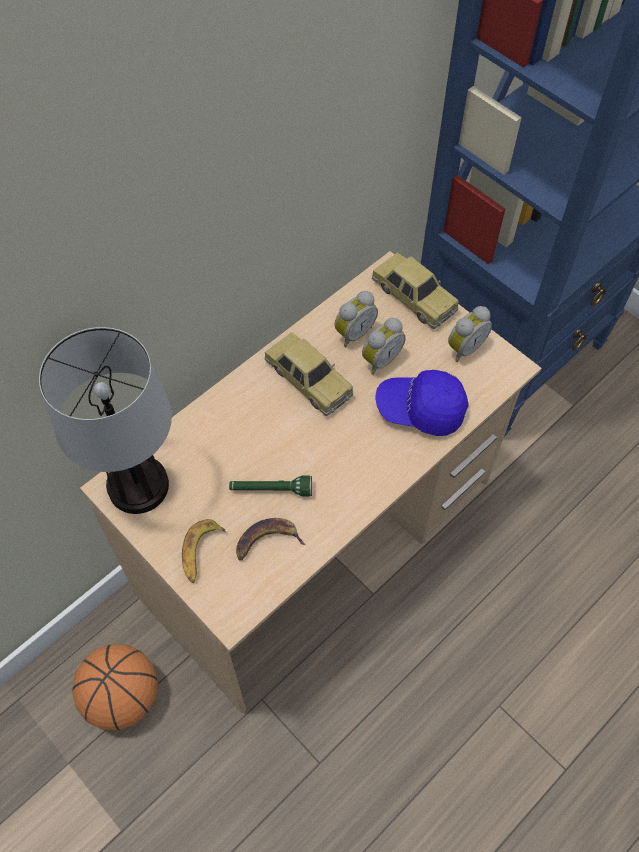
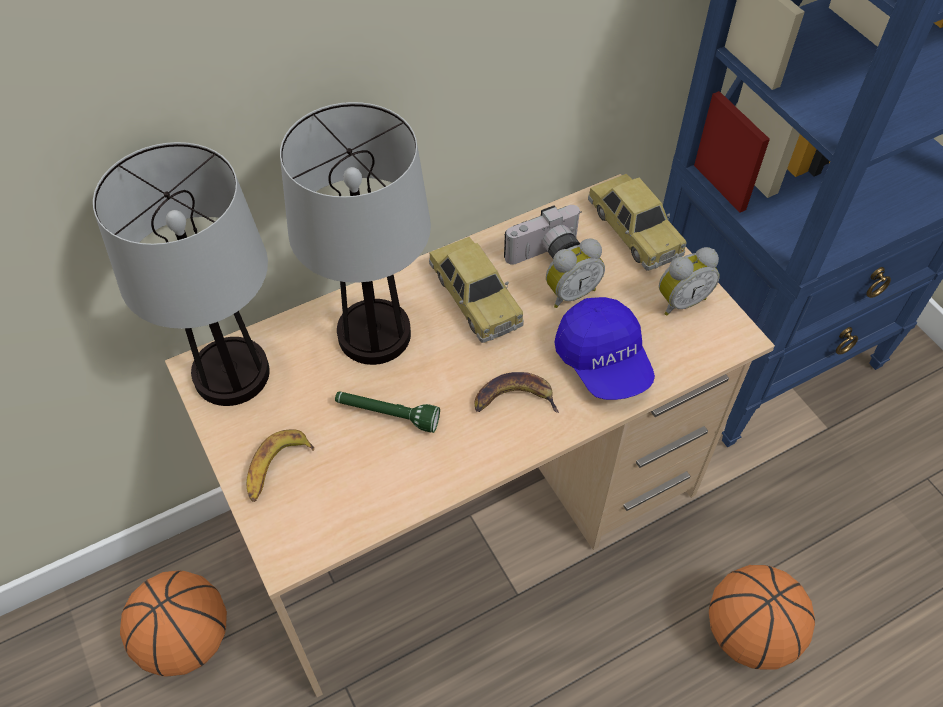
camera: 15 degrees right, 5 degrees down
(241, 429) = (375, 336): none -> table lamp
(267, 541) = (361, 474): banana -> banana (514, 399)
(353, 333) = (547, 255): alarm clock -> camera
(421, 410) = (603, 362): blue cap -> blue cap turned 135 degrees counterclockwise
(552, 579) = (748, 633): none -> basketball

